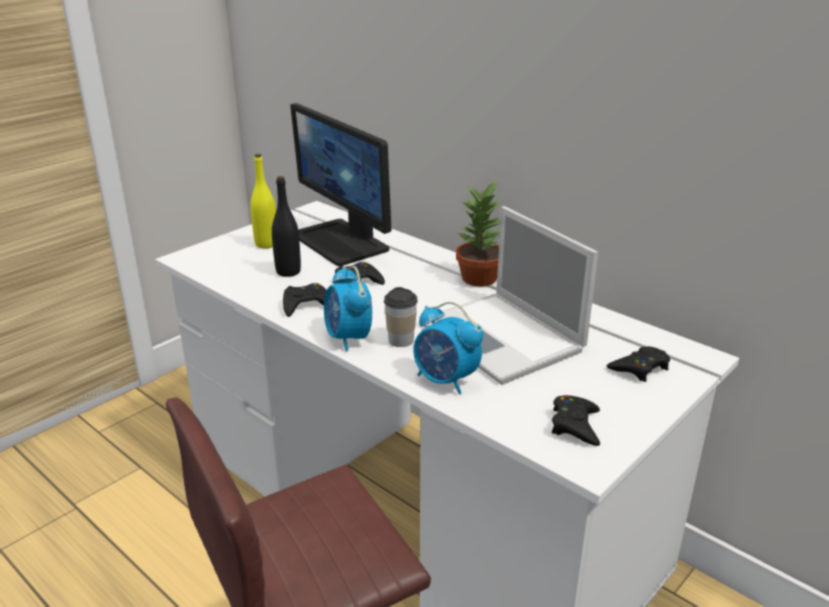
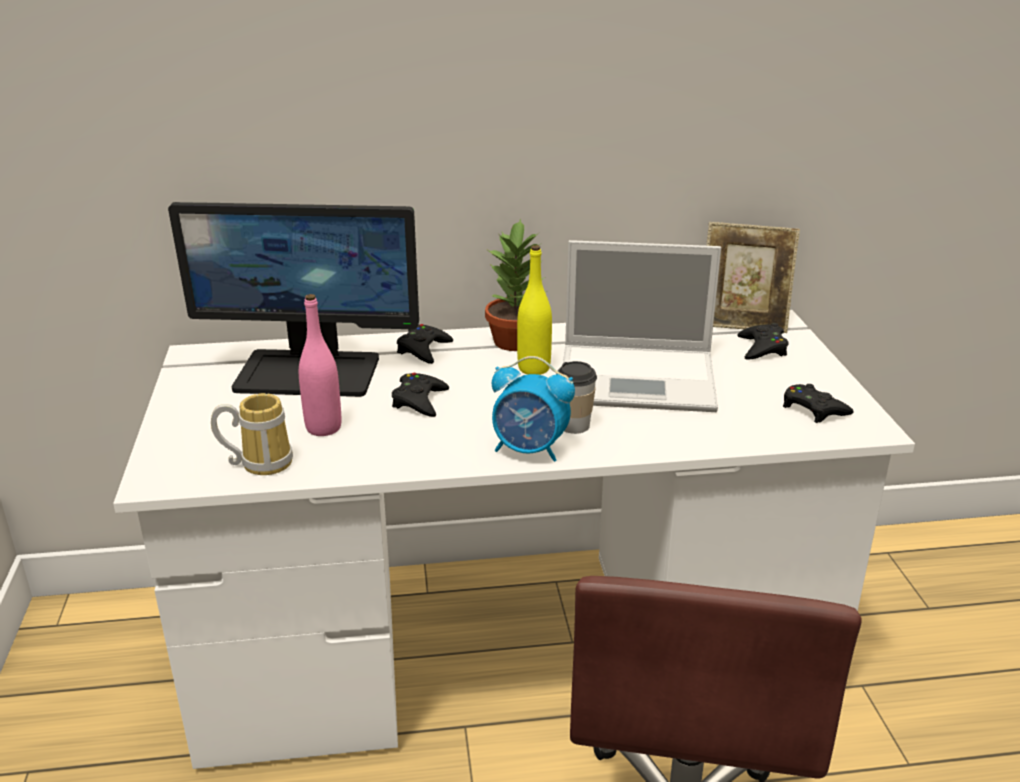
camera: 50 degrees left, 0 degrees up
(232, 272) = (260, 462): none -> mug
(266, 244) = (226, 415): yellow bottle -> yellow bottle (534, 368)
(288, 272) = (323, 428): black bottle -> pink bottle
(306, 305) = (421, 446): black game controller -> black game controller (423, 349)
(446, 380) = (676, 434): alarm clock -> none
(667, 345) = (742, 323): none -> picture frame

